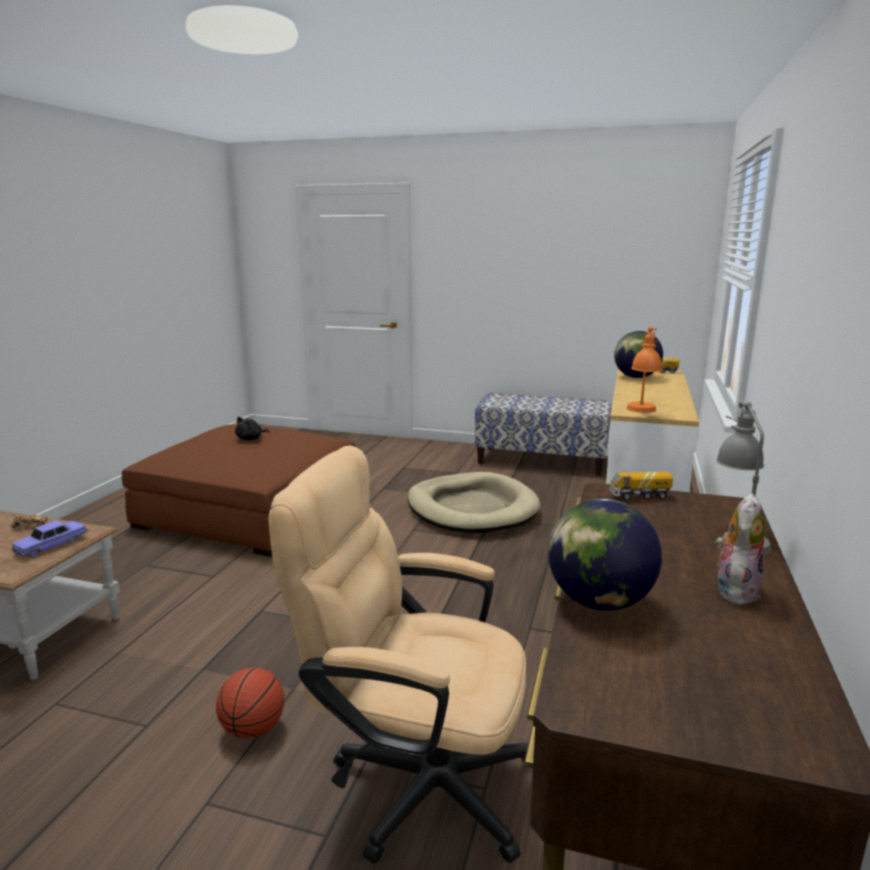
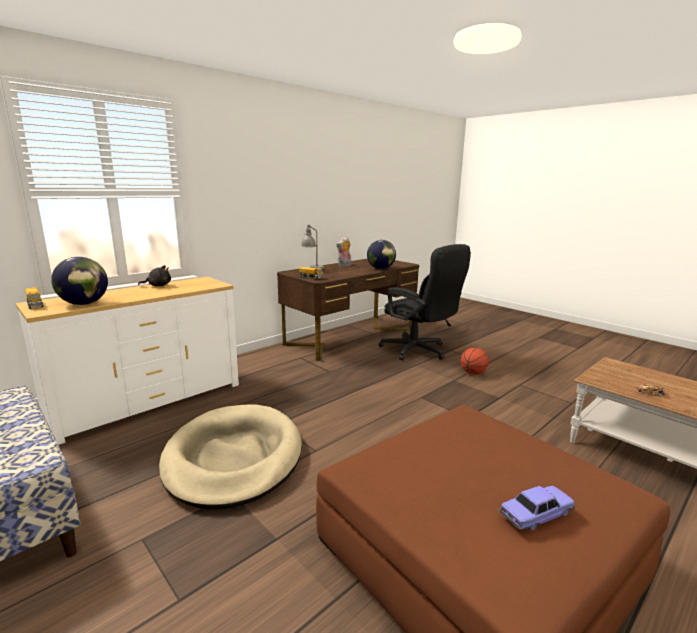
camera: 150 degrees left, 0 degrees up
(51, 546) = (609, 373): toy car -> toy car (536, 515)
(251, 439) = (478, 476): black plush toy -> black plush toy (158, 286)
(415, 780) = (419, 351): beige office chair -> black office chair
(642, 412) = (212, 283): orange table lamp -> none

